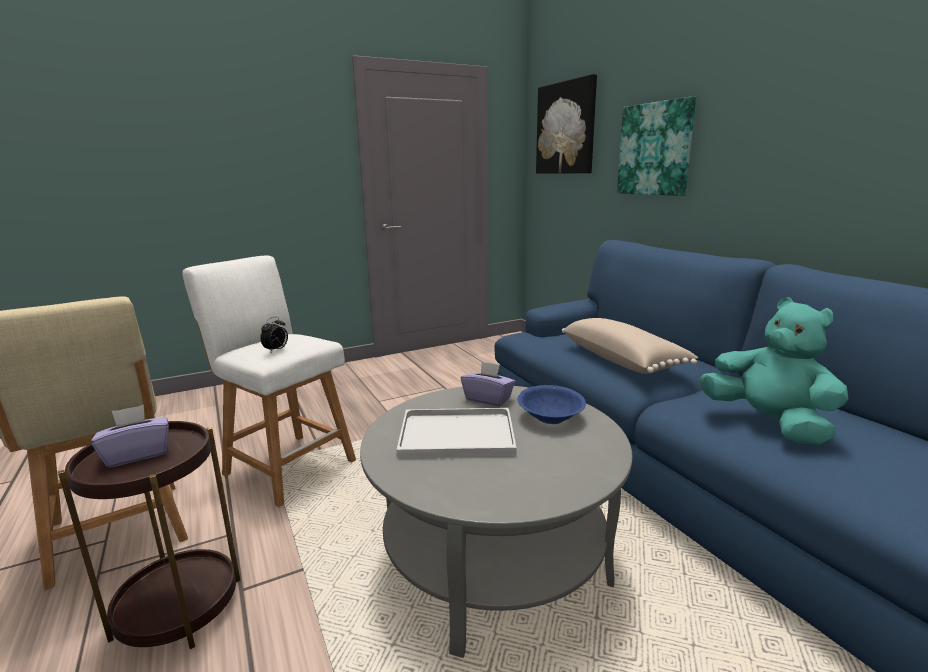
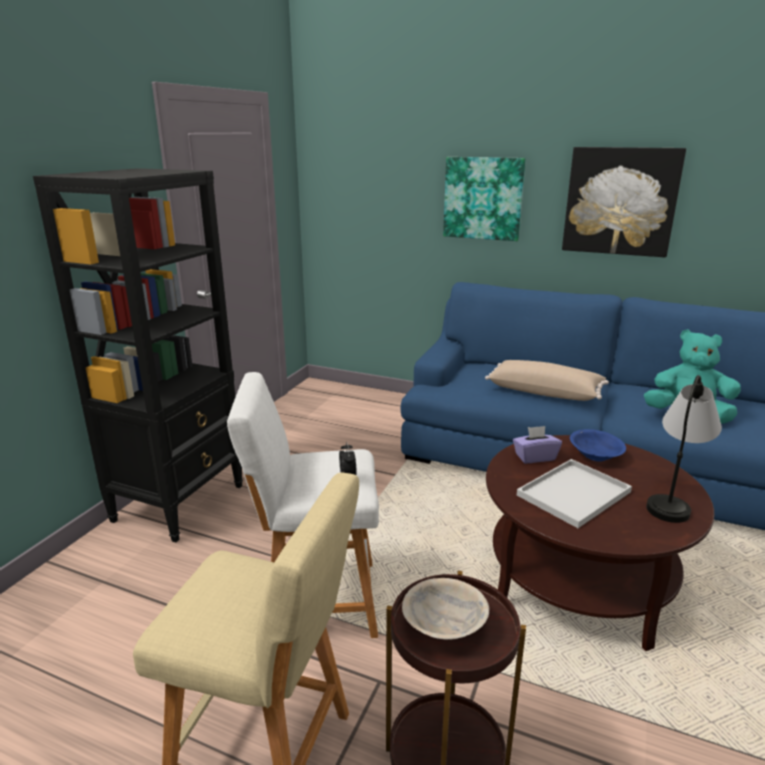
camera: 40 degrees left, 5 degrees up
(137, 454) = (444, 626): purple tissue box -> beige bowl
(316, 380) = (180, 502): none -> black bookcase
(494, 558) = (579, 580): grey coffee table -> brown coffee table
(553, 479) = (674, 498): none -> table lamp
(566, 128) = (365, 167): picture -> picture (620, 201)

